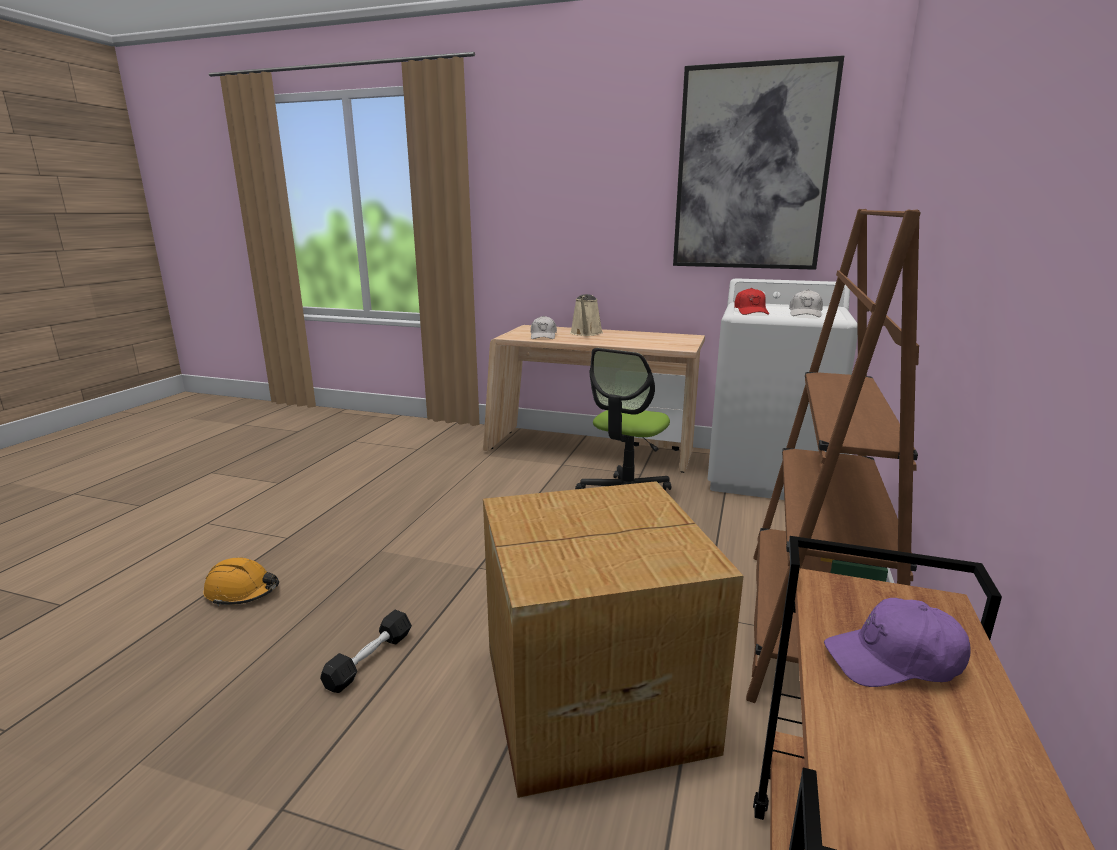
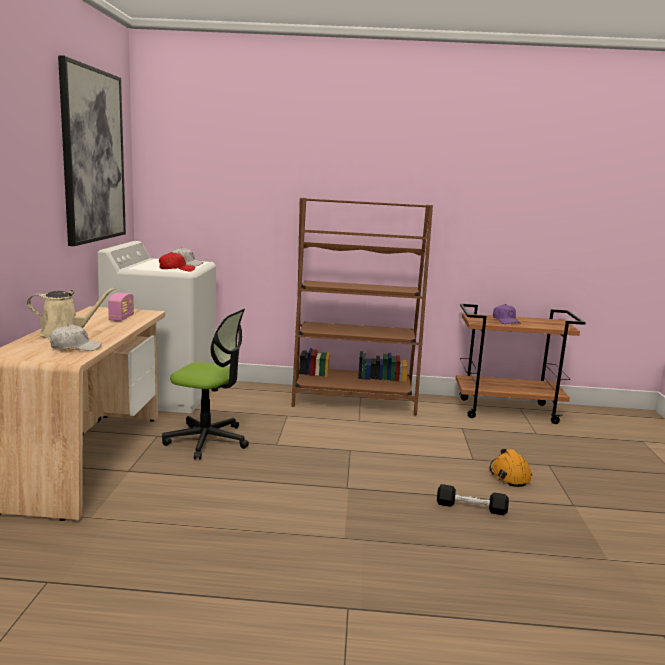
camera: 105 degrees left, 5 degrees down
(242, 592) = (451, 594): orange hard hat -> orange hard hat (509, 475)
(590, 696) = (441, 445): cardboard box -> none
(651, 342) = (121, 318): none -> radio

